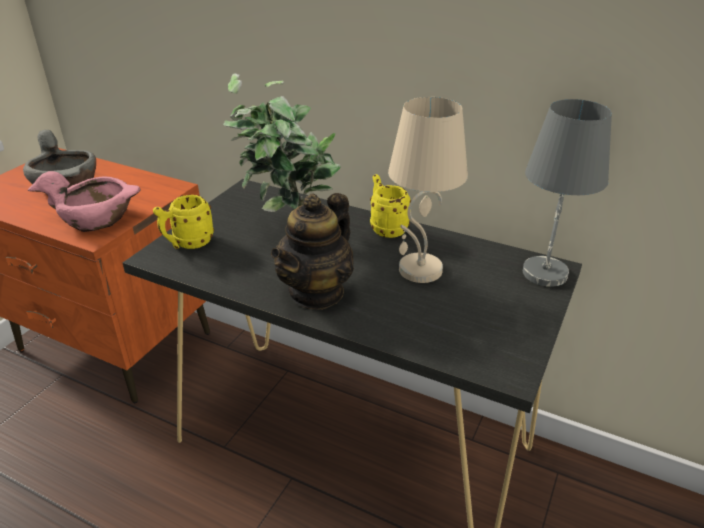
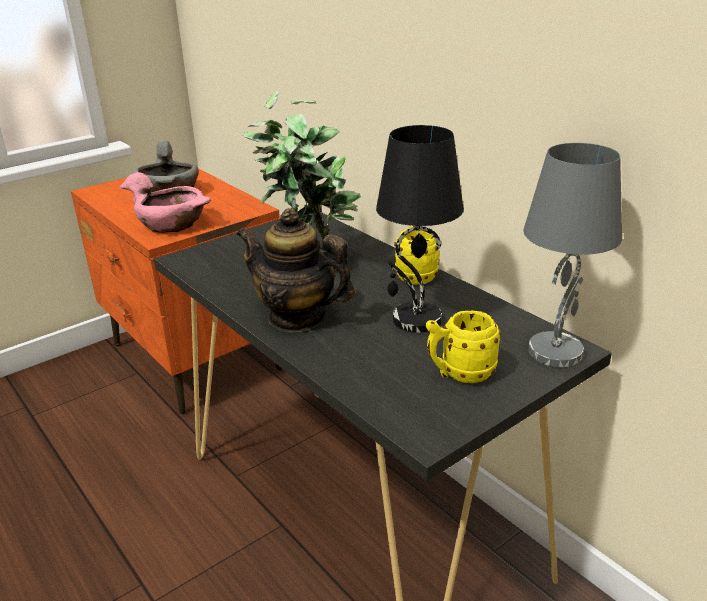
camera: 25 degrees right, 5 degrees down
(188, 244) = (218, 254): yellow mug -> yellow mug (459, 374)
(317, 292) = (297, 317): teapot -> teapot turned 60 degrees clockwise
(419, 270) = (415, 320): beige table lamp -> black table lamp

